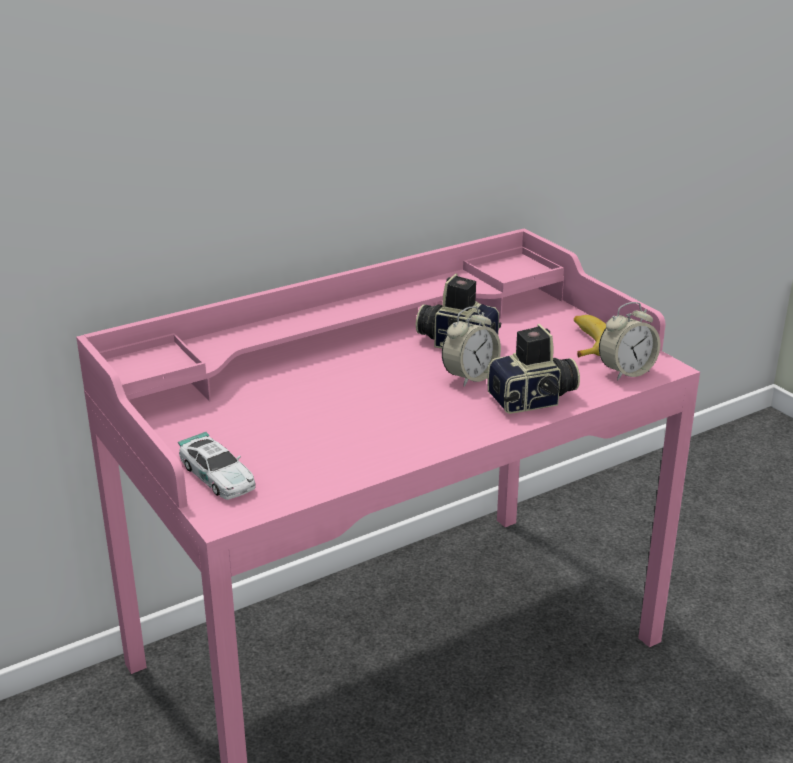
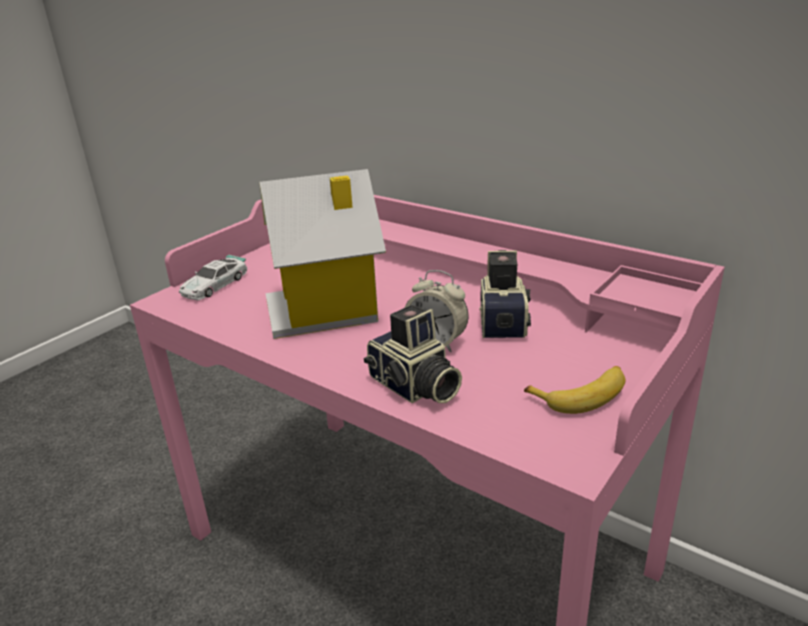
camera: 70 degrees right, 0 degrees up
(356, 416) = (327, 310): none -> toy house
(626, 372) = (532, 436): alarm clock -> none

